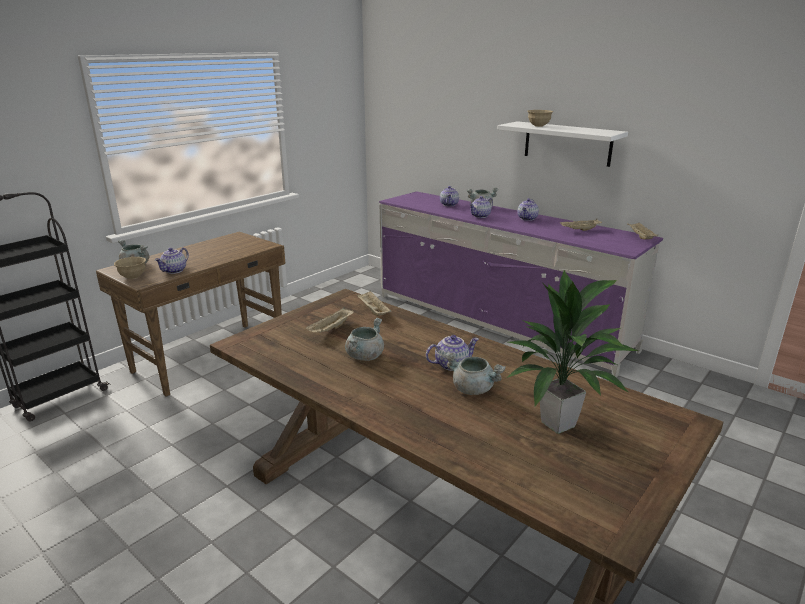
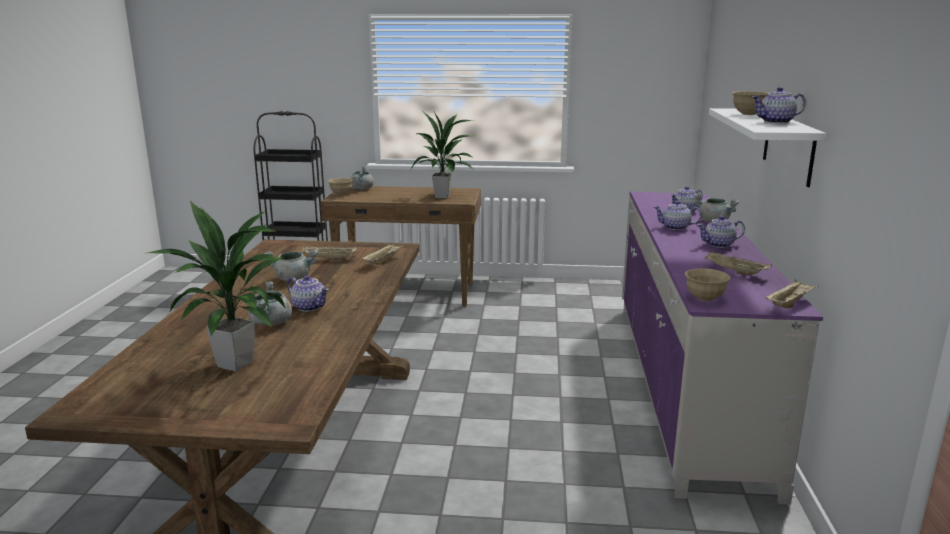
camera: 55 degrees right, 5 degrees down
(174, 271) = (367, 198): teapot -> teapot (776, 122)
(238, 247) = (443, 197): none -> potted plant
(617, 248) = (705, 298): none -> beige bowl

